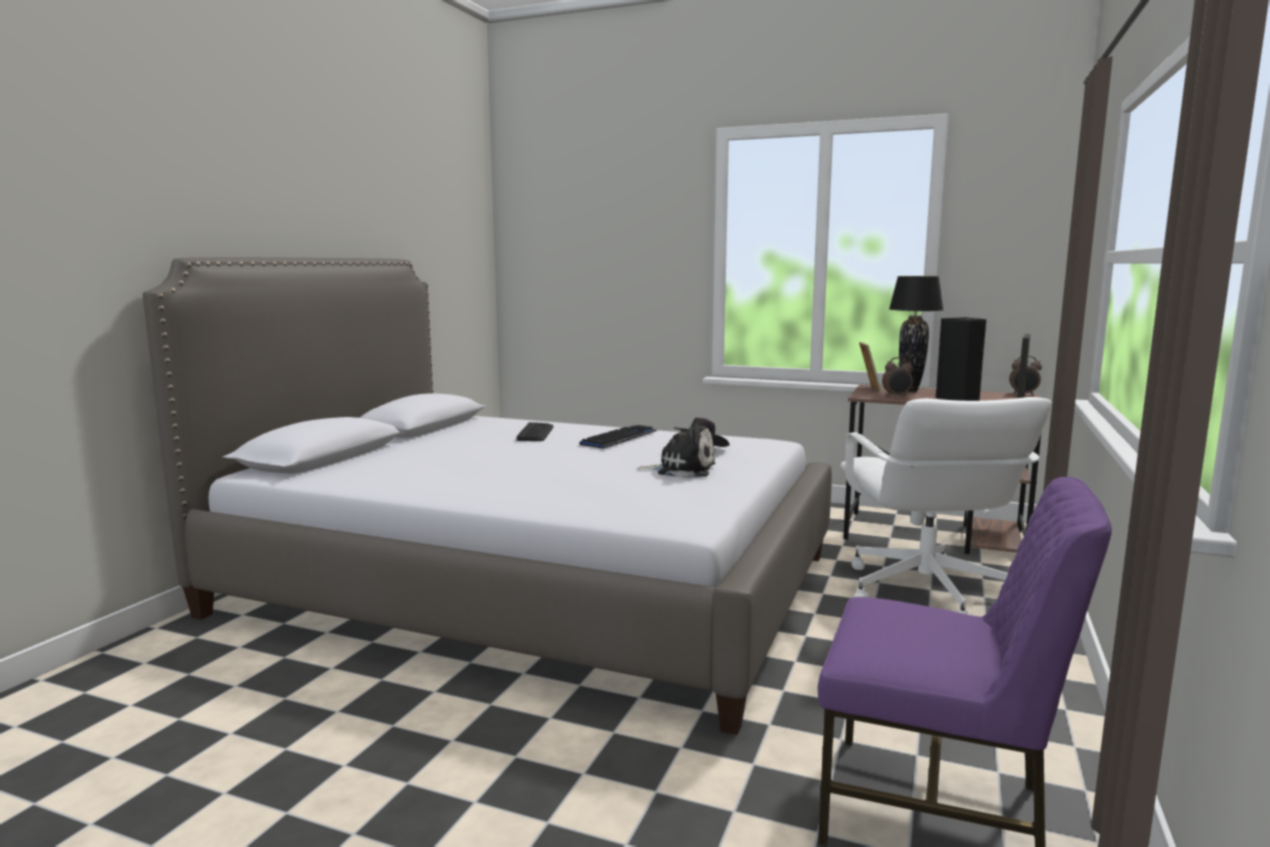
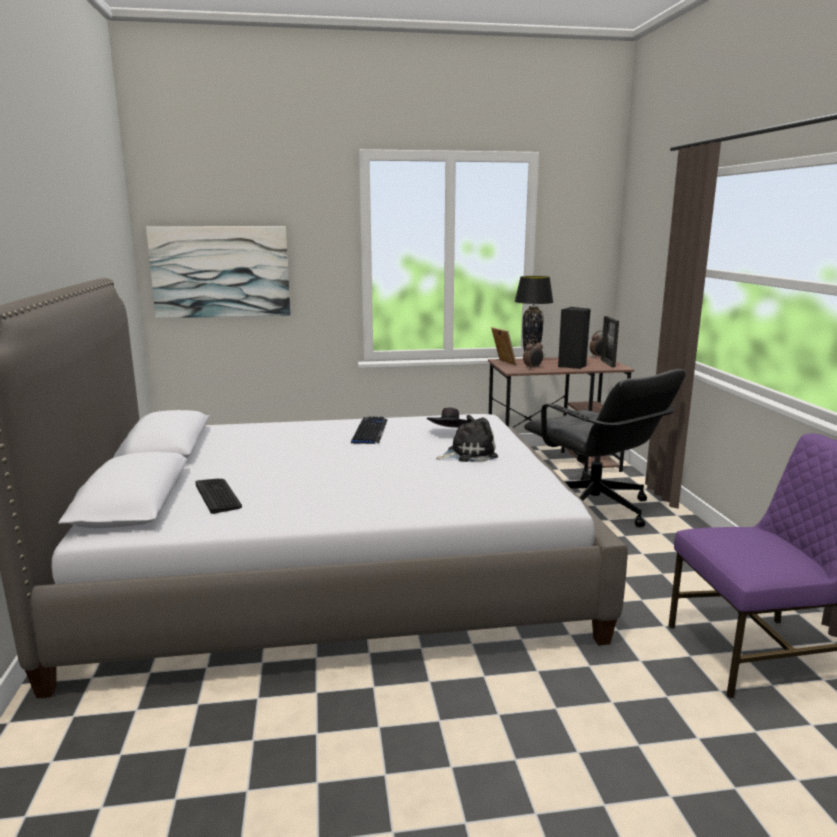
camera: 30 degrees left, 5 degrees up
(536, 433) = (291, 437): keyboard -> keyboard (218, 496)
(569, 268) = (221, 272): none -> picture
(924, 593) = (594, 508): white office chair -> black office chair

